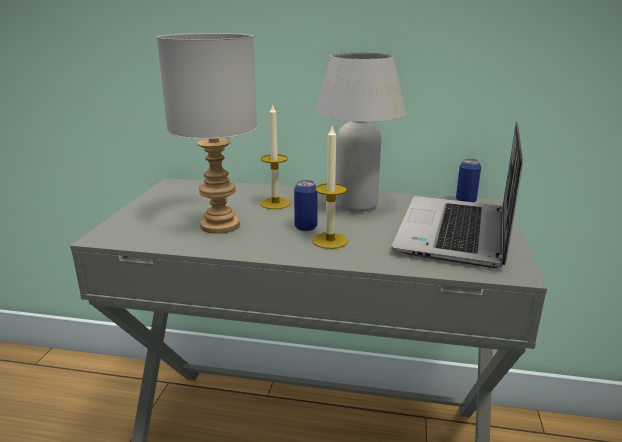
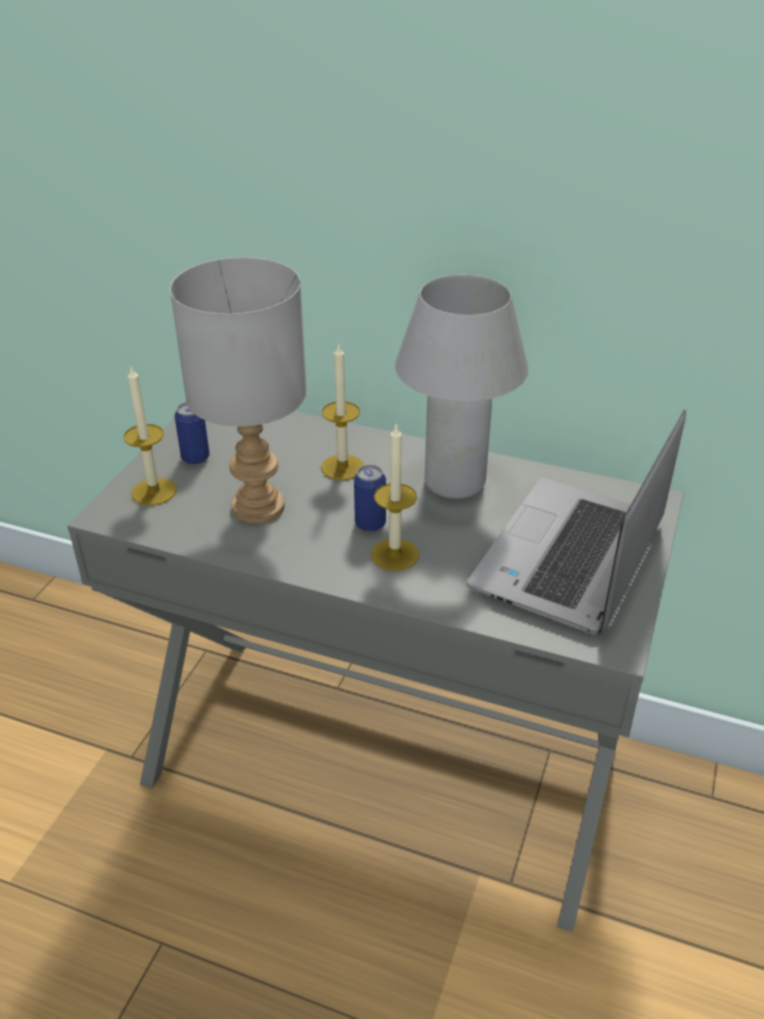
camera: 10 degrees right, 15 degrees up
(138, 223) = (154, 491): none -> candle
(465, 201) = (618, 490): can -> can (195, 458)

